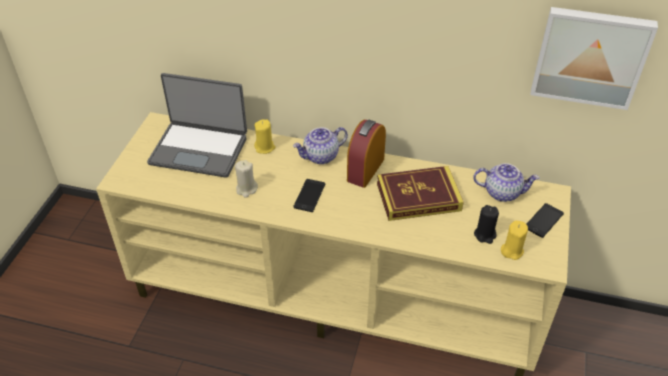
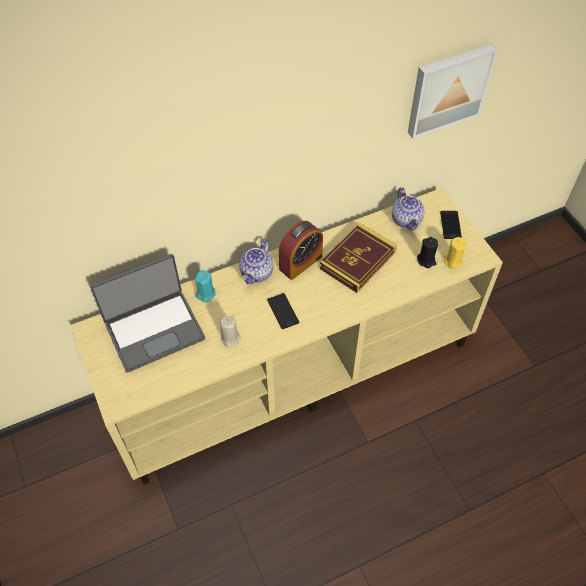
camera: 40 degrees left, 10 degrees up
(265, 147) = (206, 293): yellow candle -> turquoise candle
(365, 170) = (300, 262): alarm clock -> alarm clock turned 120 degrees counterclockwise
(502, 192) = (407, 220): teapot -> teapot turned 105 degrees clockwise

